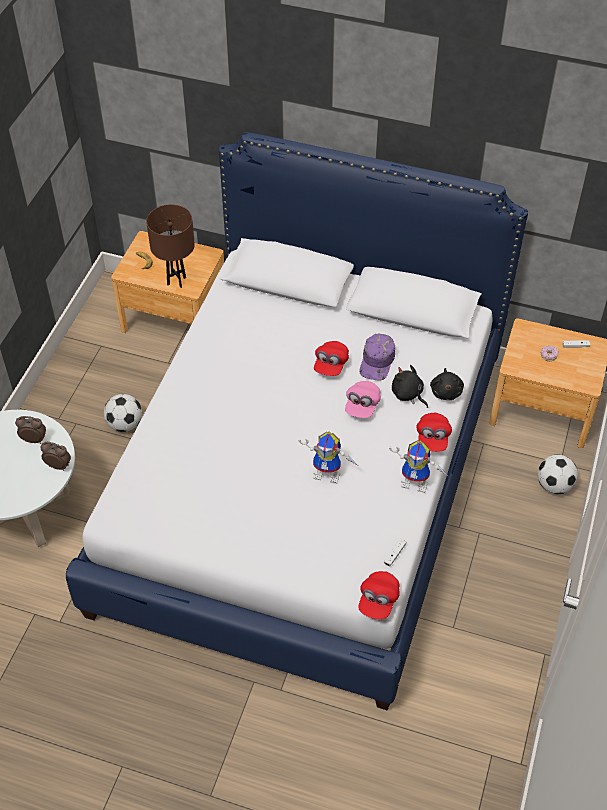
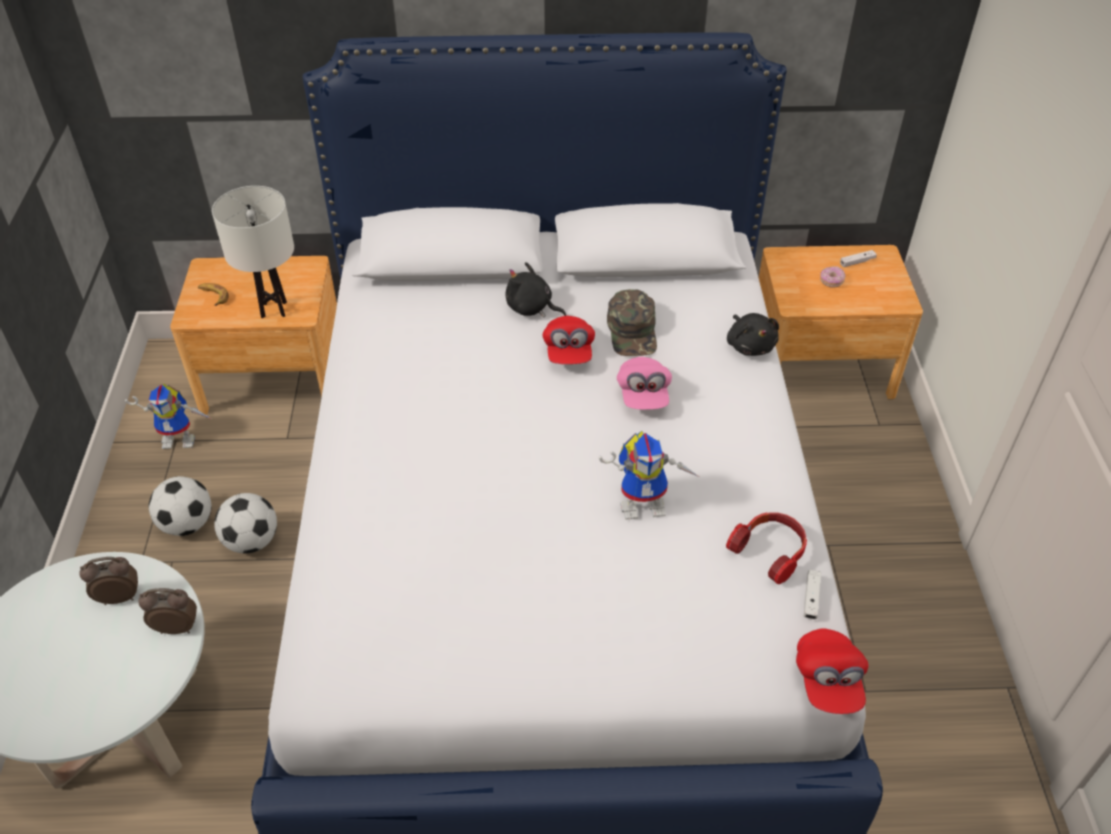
camera: 20 degrees left, 5 degrees down
(176, 281) = (274, 309): brown table lamp -> white table lamp
(377, 361) = (633, 331): purple cap -> green cap
(386, 521) = (770, 551): none -> headphones
(408, 394) = (700, 363): black plush toy -> black plush toy (531, 308)
(417, 481) = (781, 479): toy robot -> toy robot (182, 438)
(432, 438) = (768, 413): red cap -> none
(554, 485) = (888, 454): football -> football (188, 524)

